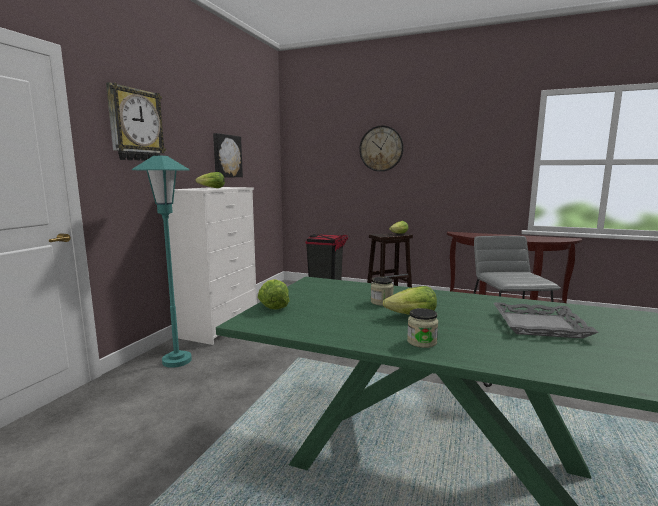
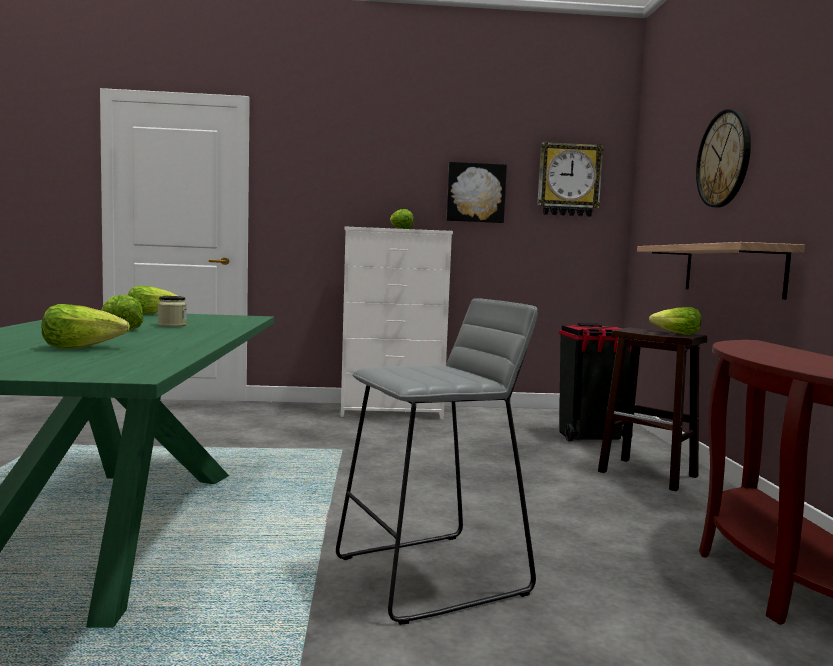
camera: 65 degrees right, 5 degrees down
(135, 125) = (321, 159): wall clock -> wall clock (568, 180)
(177, 360) = (291, 413): turquoise floor lamp -> none
(395, 201) = (731, 270): none -> shelf
(421, 342) = (39, 329): jar -> none
(539, 326) = (82, 347): grey tray -> lettuce

